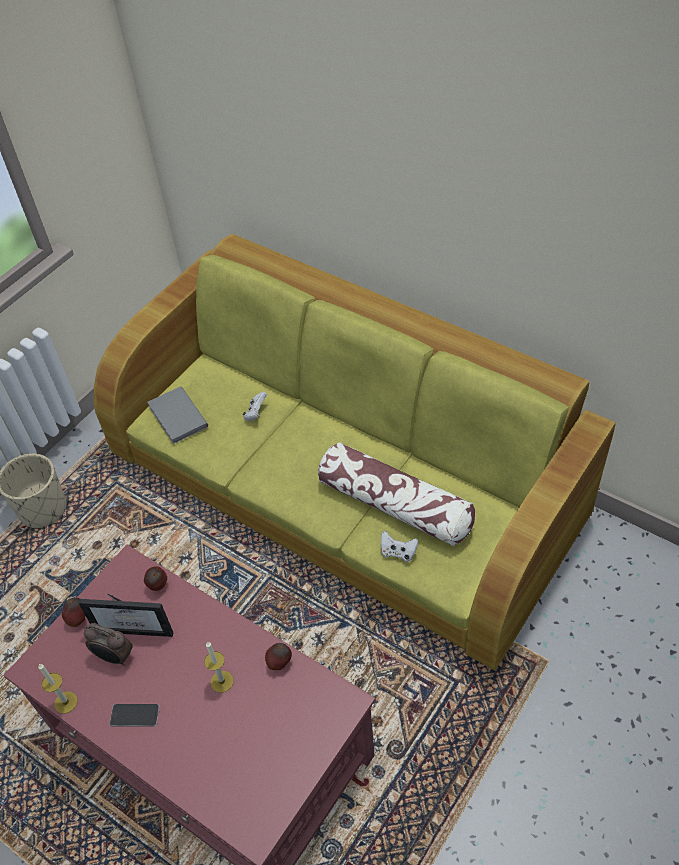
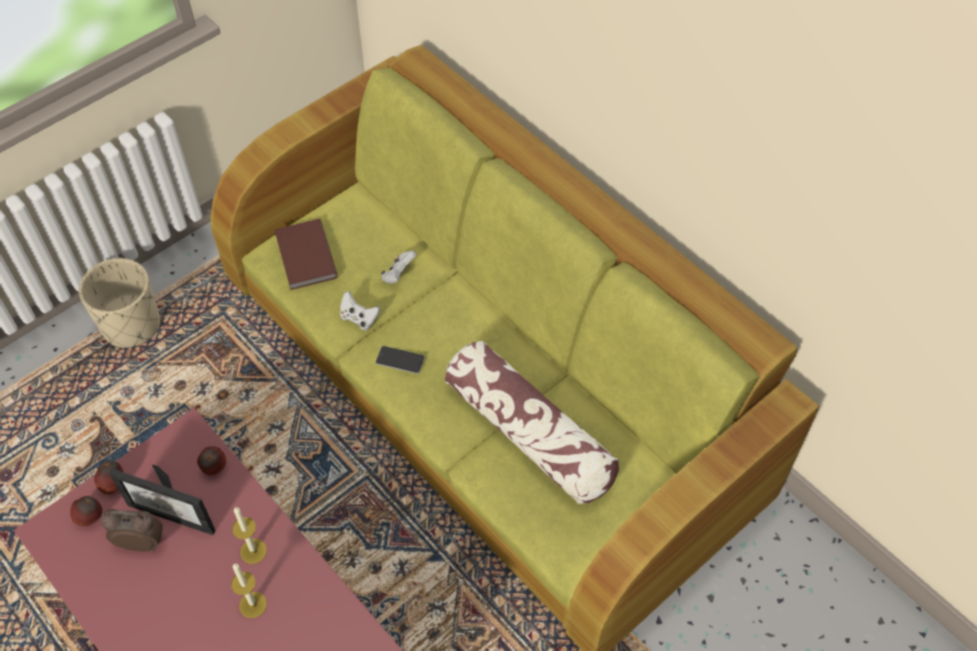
camera: 10 degrees right, 5 degrees up
(66, 702) = (73, 581): candle -> candle (253, 551)
(114, 657) = (141, 542): alarm clock -> alarm clock turned 150 degrees clockwise
(134, 715) = (144, 618): phone -> phone (400, 360)
(177, 417) = (304, 257): grey book -> brown book
(280, 663) = (325, 600): apple -> apple (91, 518)
(398, 552) = (514, 494): white game controller -> white game controller (359, 318)

